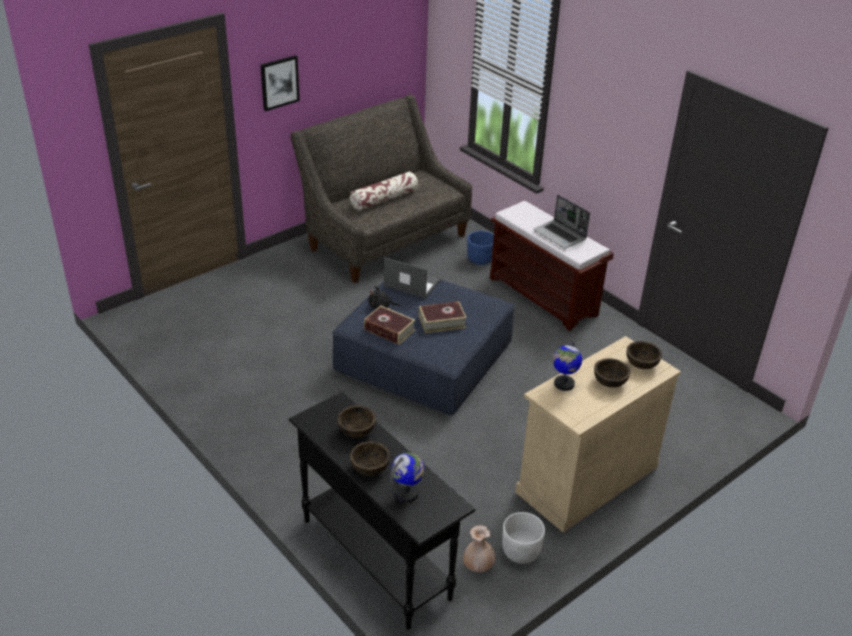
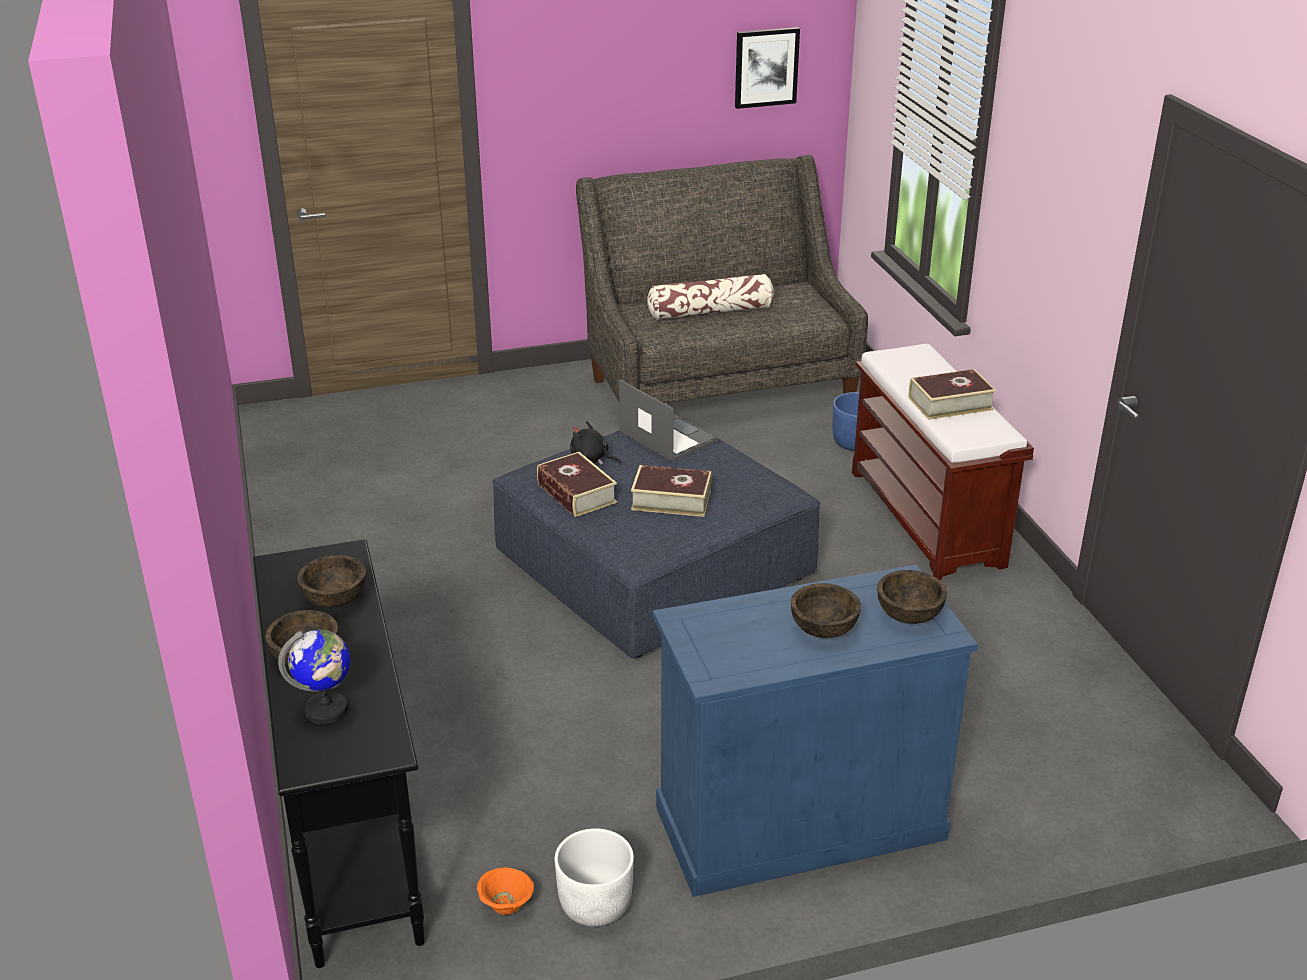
camera: 25 degrees right, 5 degrees down
(279, 82) = (562, 93): picture -> picture (766, 67)
(478, 566) = (505, 905): beige vase -> orange bowl
(560, 235) = (950, 403): laptop -> book
(563, 384) = (735, 612): globe -> none
(586, 479) = (799, 822): beige cabinet -> blue cabinet

